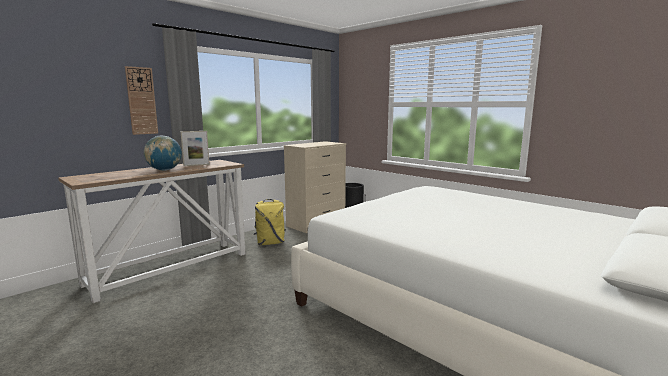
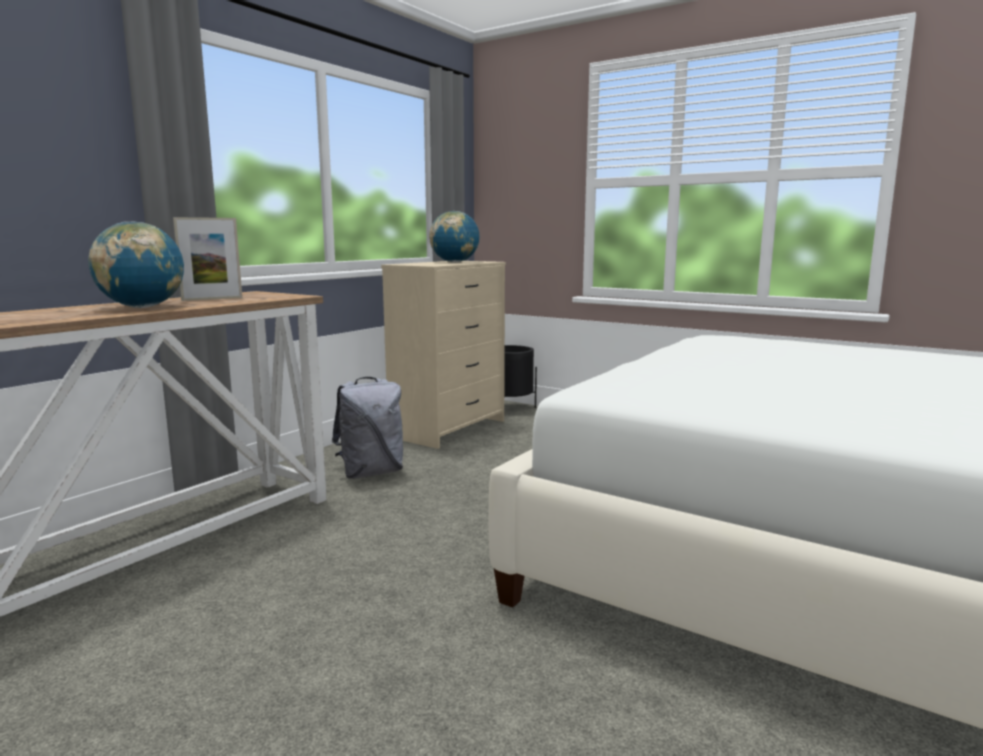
camera: 10 degrees left, 0 degrees up
(141, 101) = (68, 144): wall clock -> none
(270, 243) = (371, 473): yellow backpack -> grey backpack
(320, 143) = (454, 262): none -> globe

